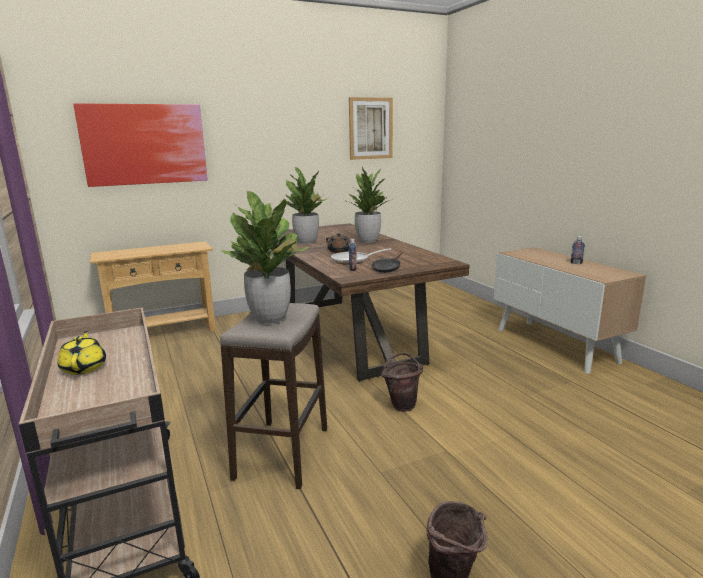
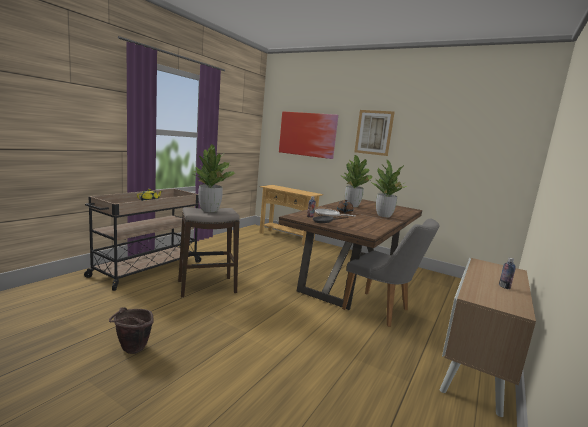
camera: 55 degrees right, 5 degrees down
(370, 128) = (460, 140): picture -> picture (373, 132)
(402, 404) = (285, 309): brown bucket -> none
(441, 347) = (382, 311): none -> grey chair

